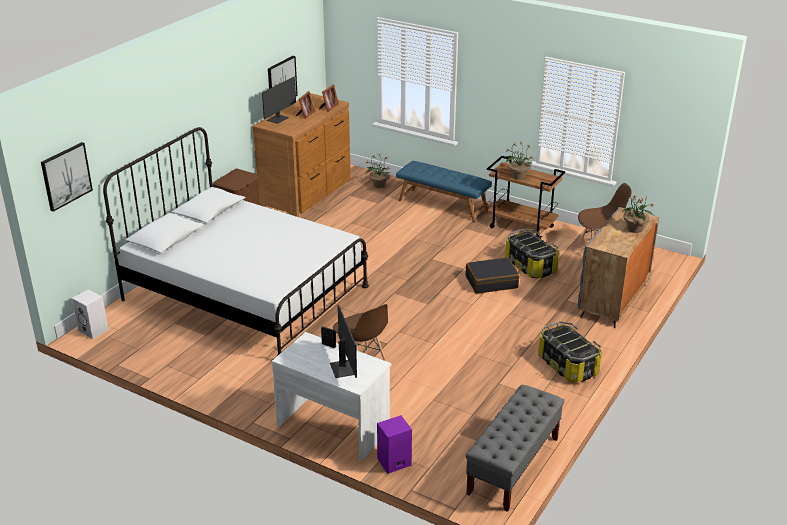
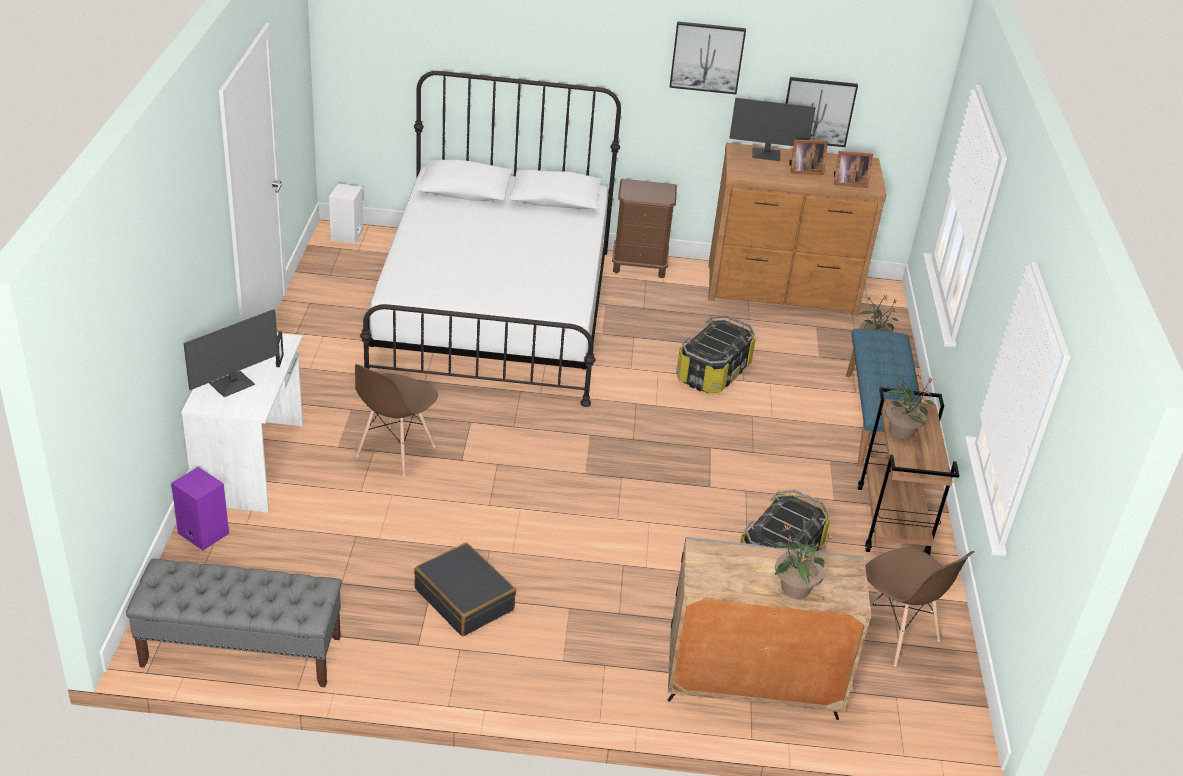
camera: 60 degrees right, 5 degrees up
(66, 176) = (371, 39): picture -> picture (707, 57)
(491, 282) = (695, 525): black suitcase -> black suitcase (465, 599)
(568, 365) = (521, 662): storage box -> storage box (713, 373)

